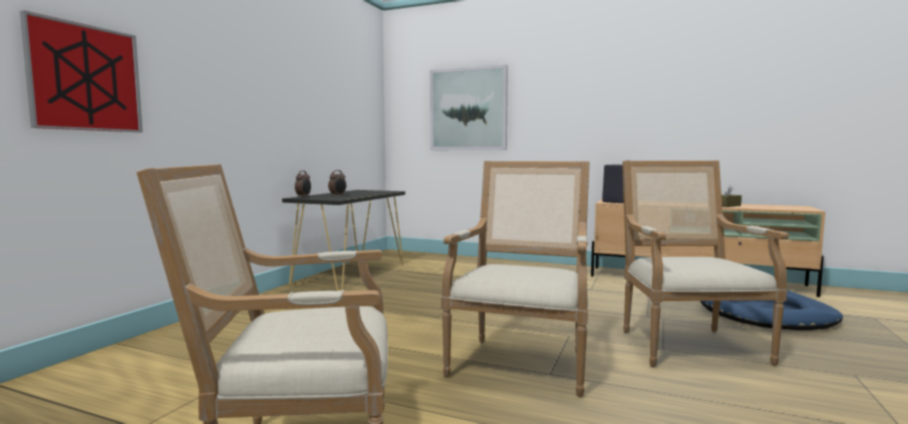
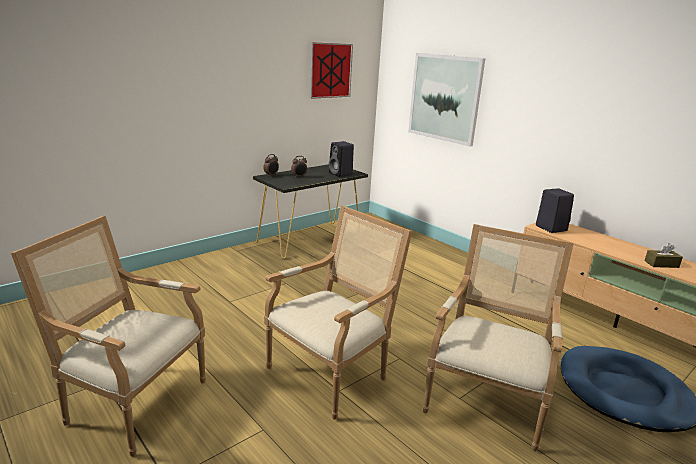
camera: 25 degrees right, 15 degrees up
(85, 78) = (90, 105): picture -> picture (330, 70)
(378, 192) = (341, 174): none -> black speaker

